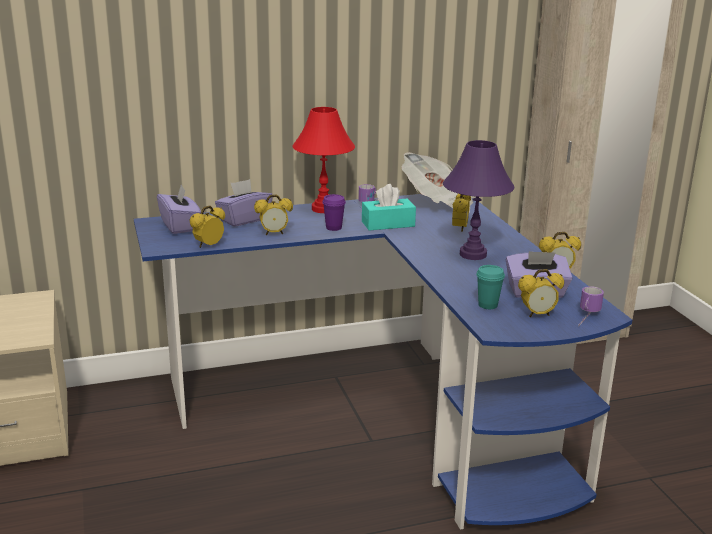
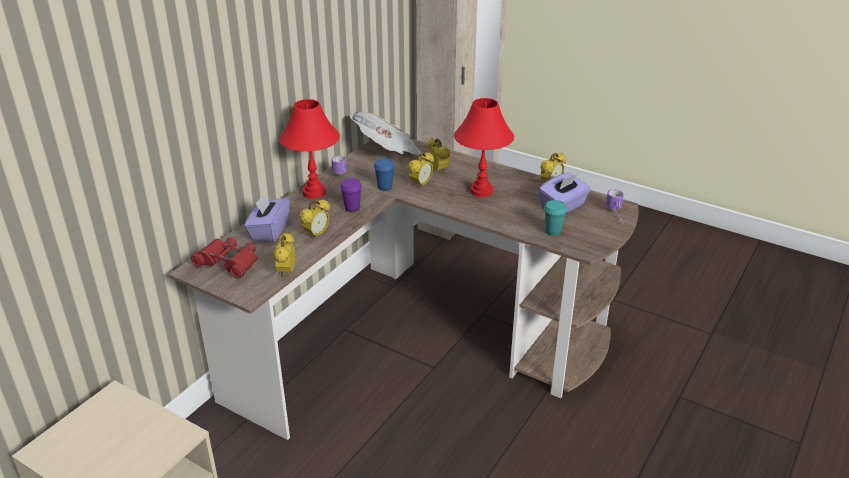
camera: 40 degrees left, 10 degrees up
(180, 226) = (228, 262): purple tissue box -> red binoculars
(388, 224) = (384, 187): turquoise tissue box -> blue cup
(388, 411) = (416, 337): blue desk -> brown desk
(473, 254) = (481, 191): purple table lamp -> red table lamp
(537, 314) = (589, 225): alarm clock -> alarm clock (421, 184)

